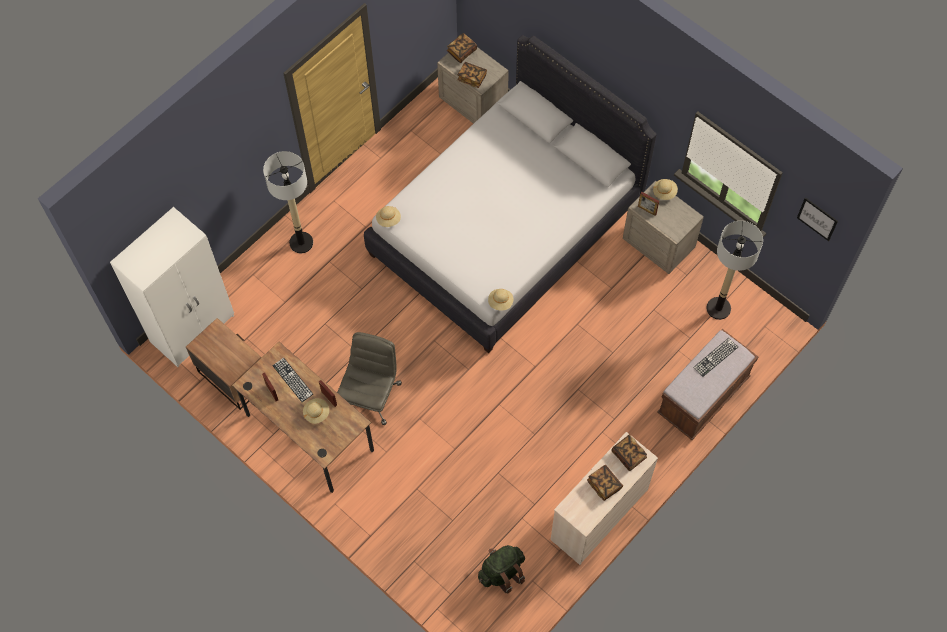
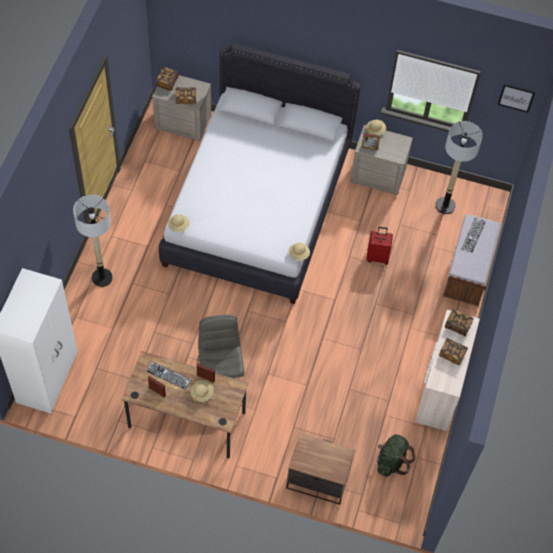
camera: 30 degrees left, 5 degrees down
(233, 376) = (101, 402): nightstand -> nightstand (317, 479)
(608, 337) = (377, 257): none -> red suitcase

